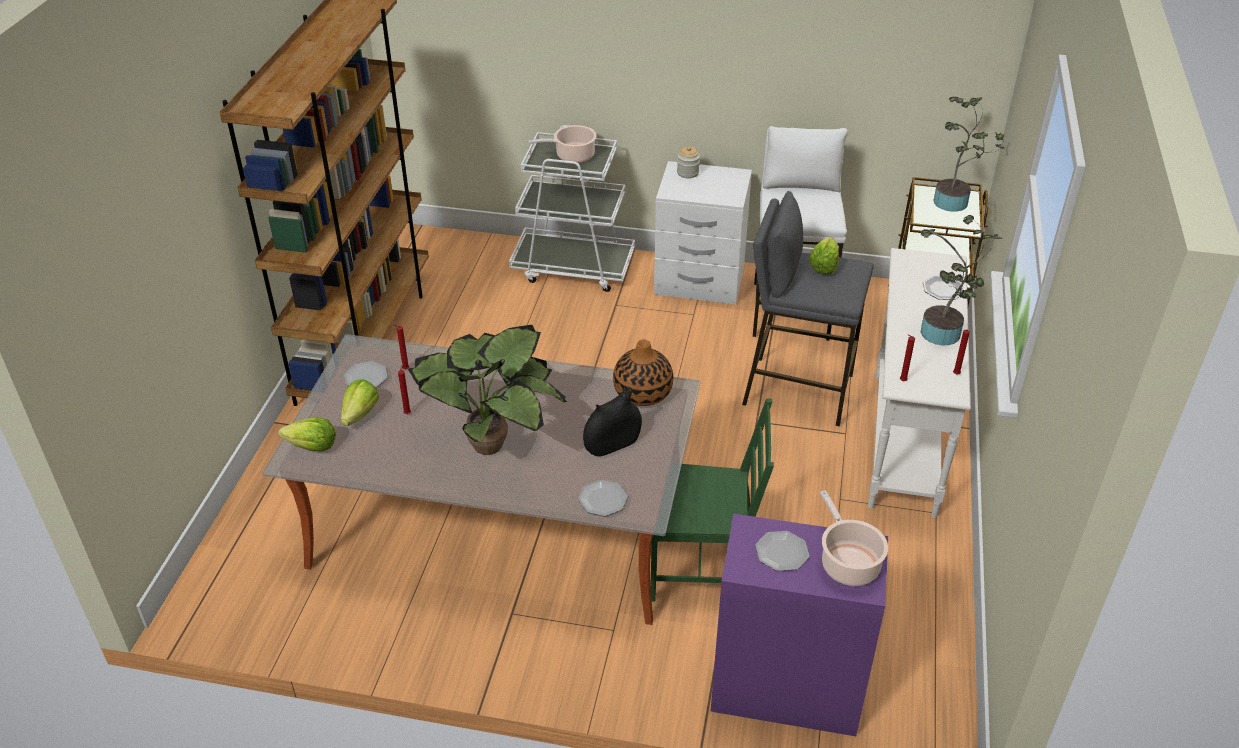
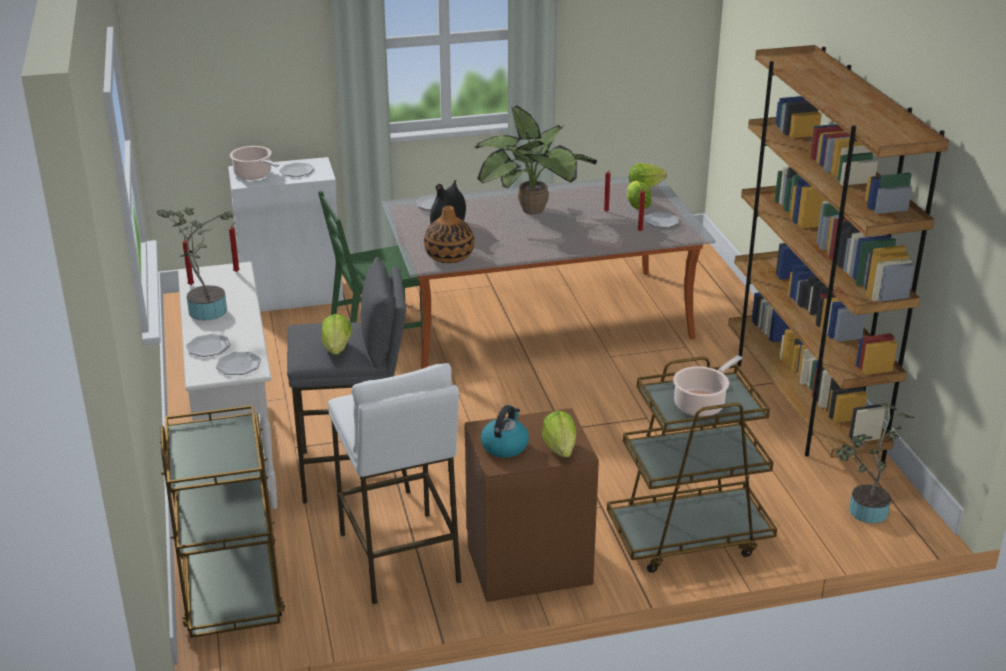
camera: 155 degrees right, 10 degrees down
(573, 267) = (688, 537): white cart -> brown cart
(687, 173) = (560, 448): jar -> lettuce
(699, 282) = (528, 563): white nightstand -> brown nightstand
(725, 184) = (505, 446): none -> kettle
(785, 688) = (293, 296): purple cabinet -> white cabinet
(917, 263) = (239, 365): none -> plate
(955, 202) = (202, 463): potted plant -> potted plant (864, 512)

